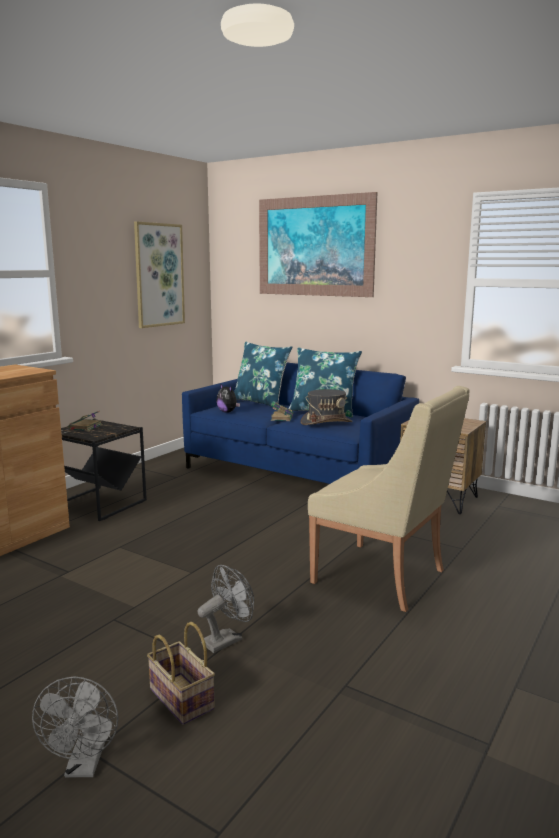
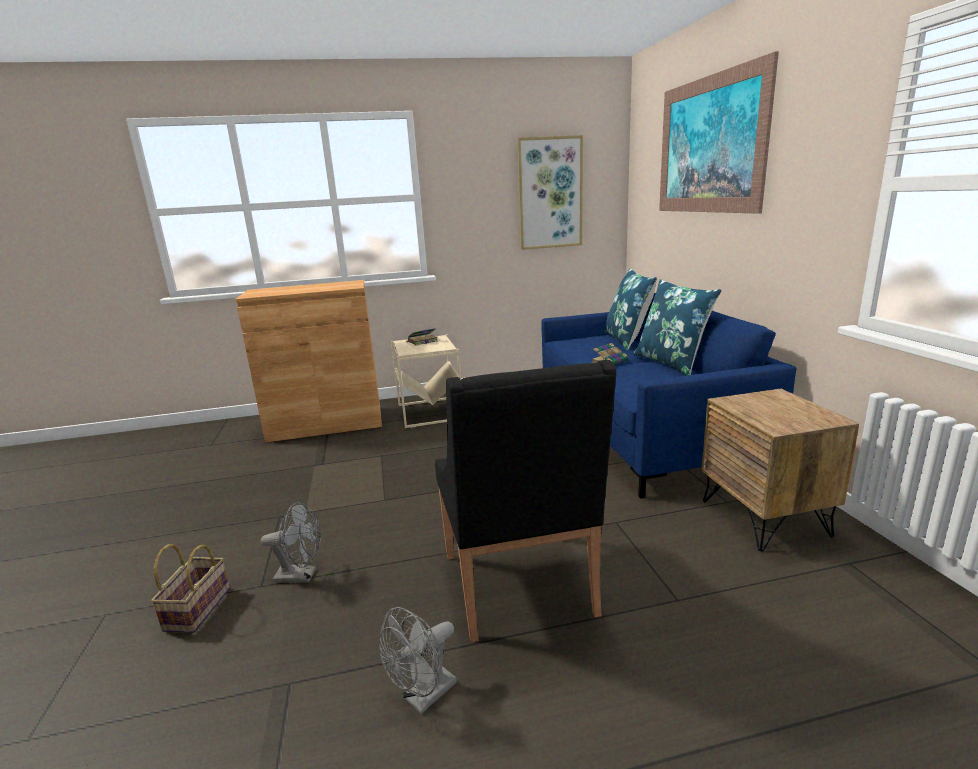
camera: 45 degrees right, 5 degrees up
(84, 766) = (87, 622): grey fan -> grey fan (424, 697)
(99, 503) = (430, 412): black side table -> beige side table
(227, 412) = (572, 346): plush toy -> none
(326, 422) = (643, 377): grey hat -> none
(383, 577) = (521, 587): beige armchair -> black armchair

